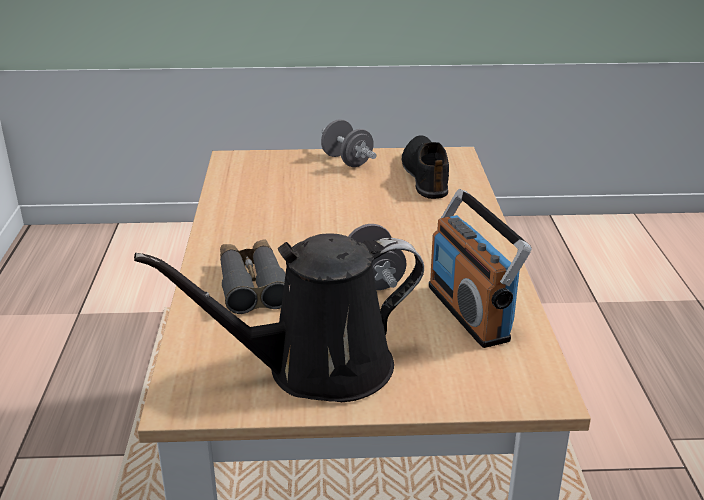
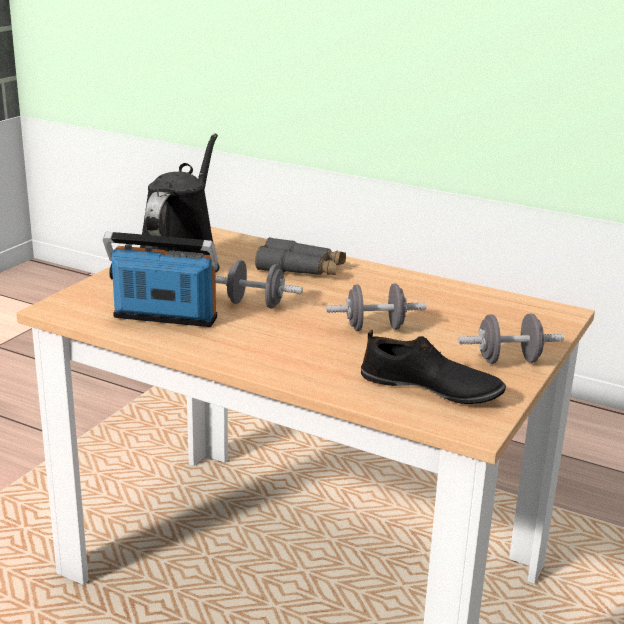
camera: 120 degrees right, 5 degrees down
(353, 213) = (375, 328): none -> grey dumbbell

